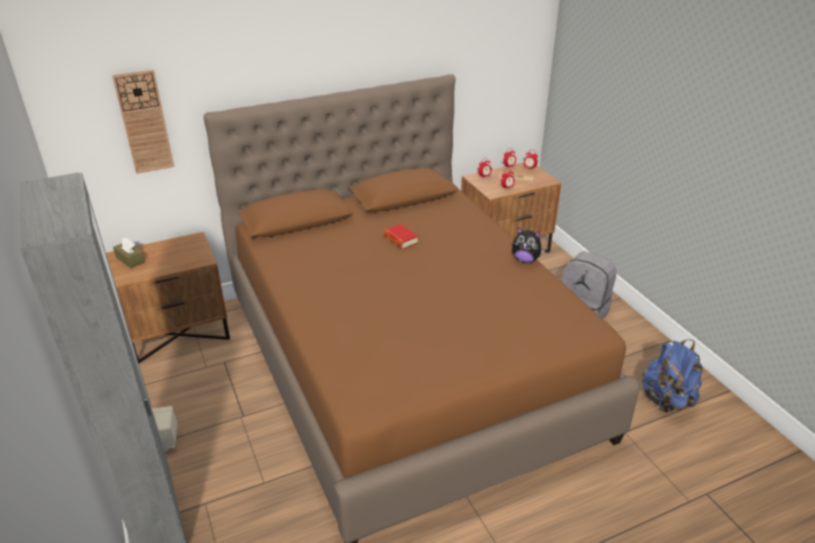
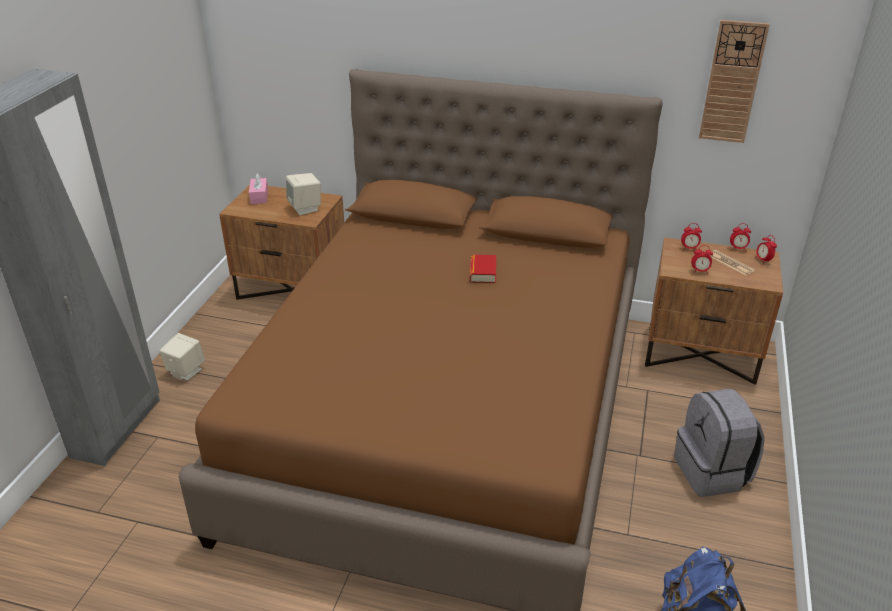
camera: 40 degrees right, 0 degrees up
(130, 260) = (259, 196): brown tissue box -> pink tissue box
(144, 122) = (300, 64): wall clock -> wall clock (732, 82)
(187, 252) = (305, 208): none -> beige speaker
(525, 259) = (585, 352): plush toy -> none

